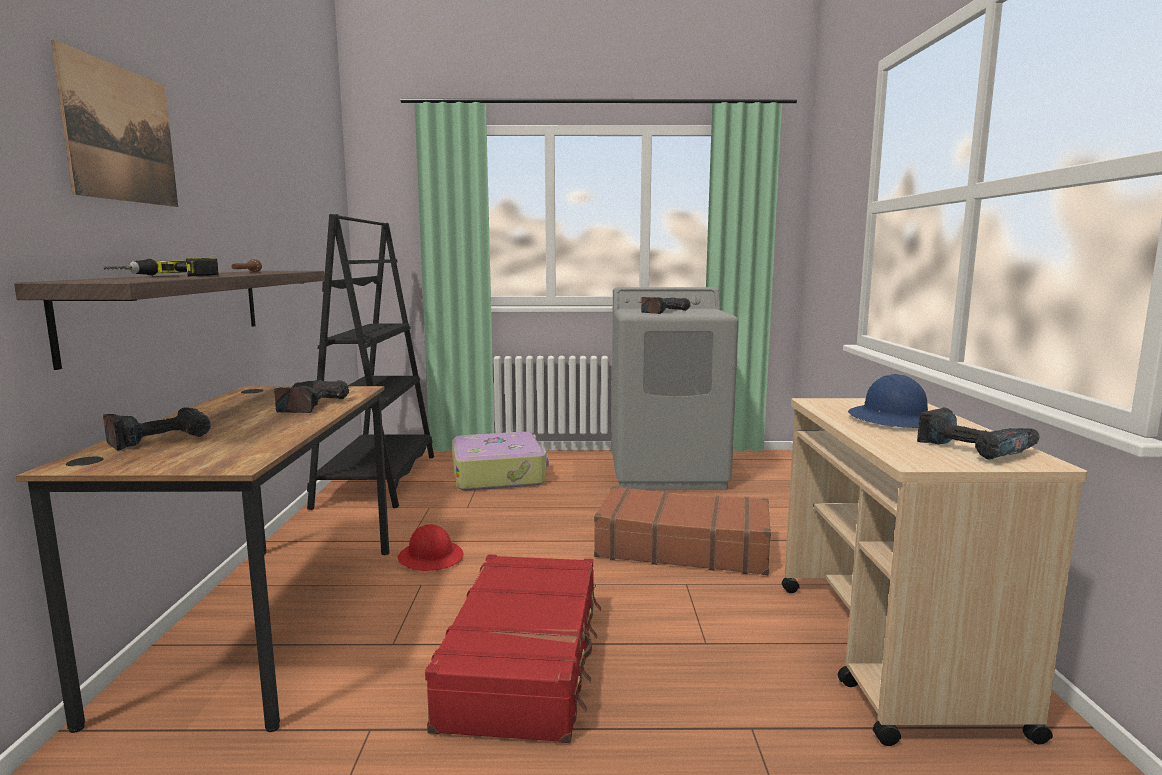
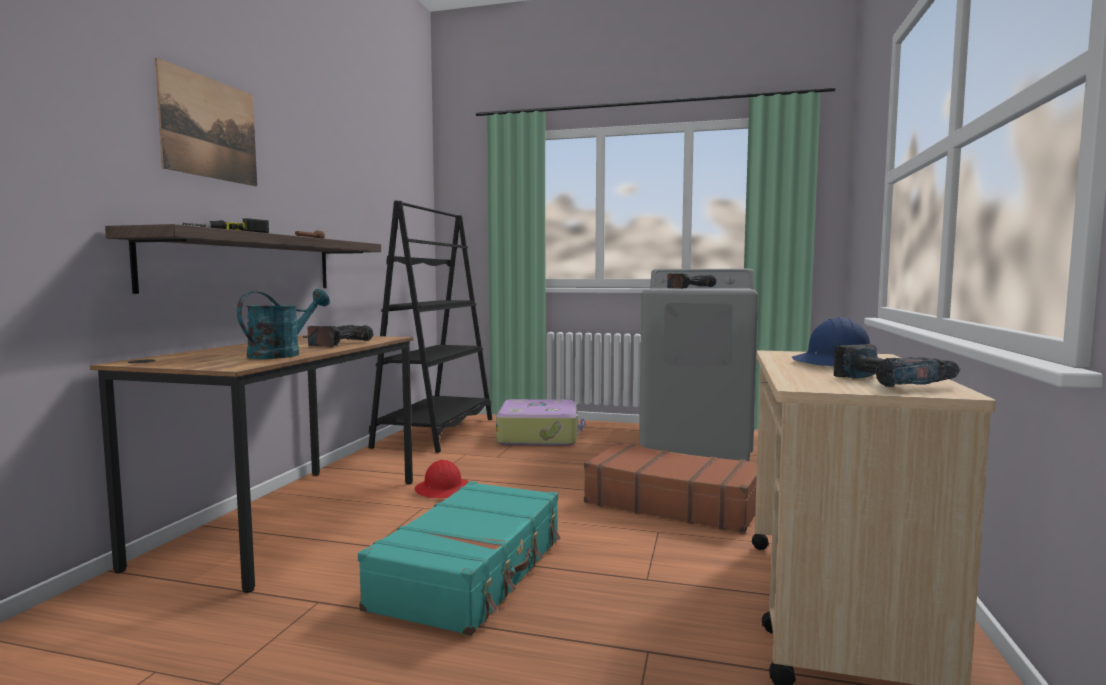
camera: 15 degrees right, 5 degrees down
(159, 438) = (207, 353): power drill -> none
(266, 433) = (282, 354): none -> turquoise watering can
(525, 661) = (473, 572): red suitcase -> turquoise suitcase

